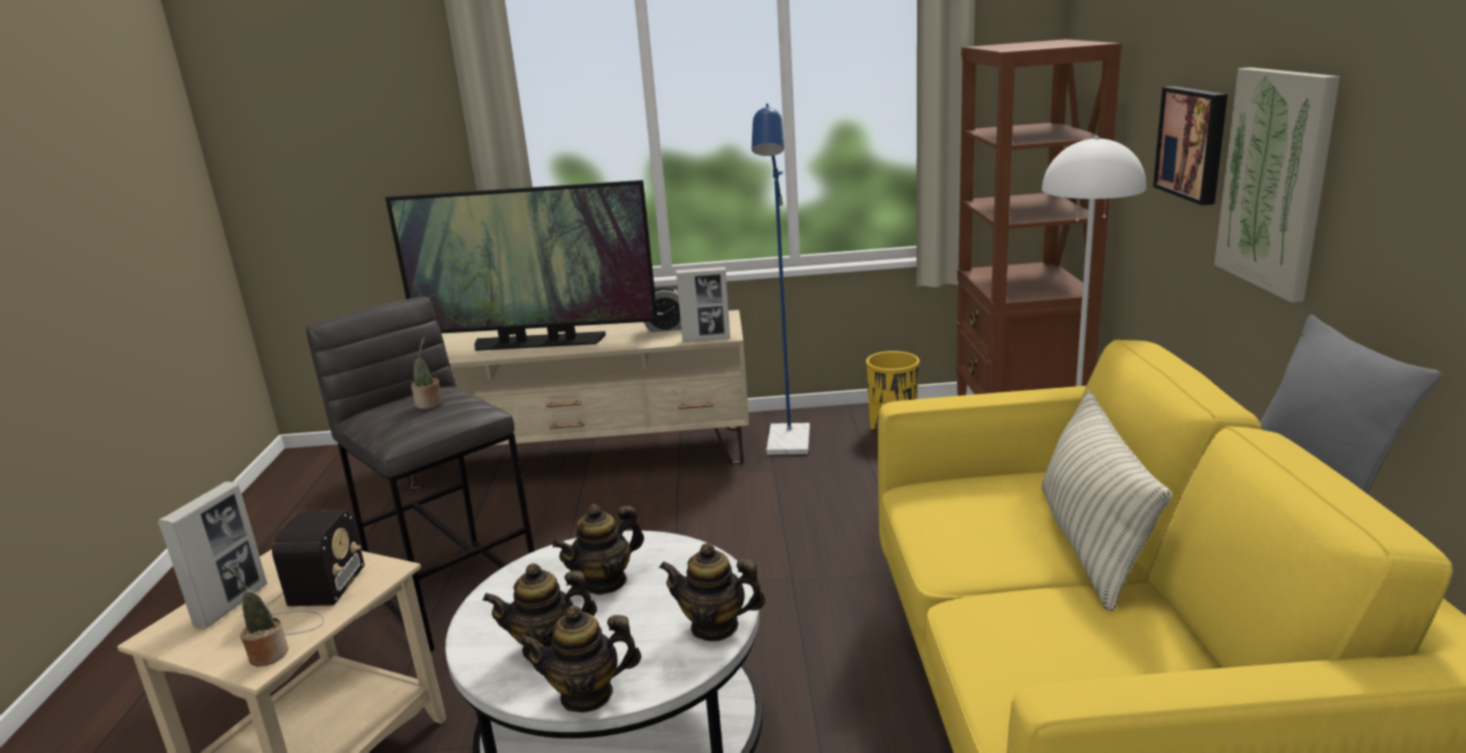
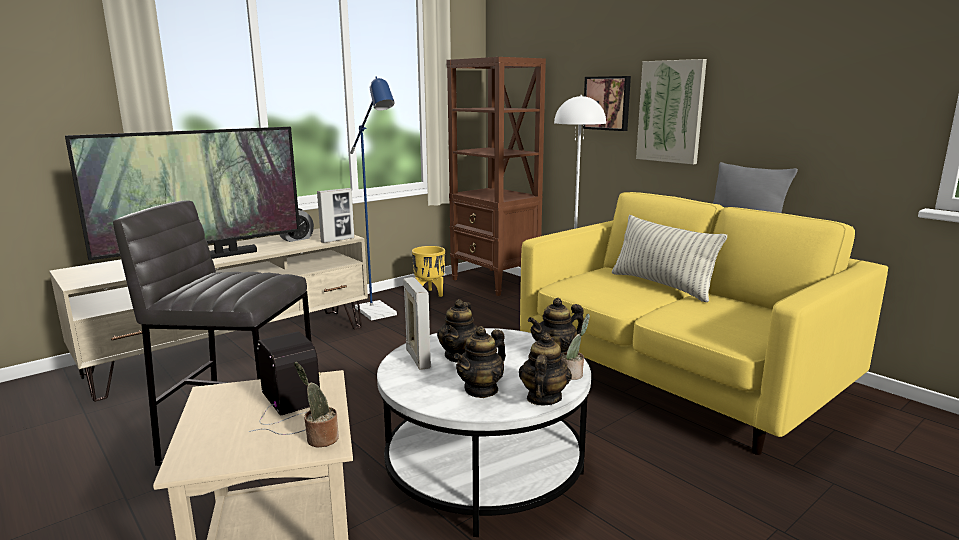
camera: 40 degrees left, 5 degrees down
(232, 604) = (224, 430): picture frame -> picture frame (418, 358)
(430, 404) = (239, 276): potted plant -> potted plant (573, 375)
(587, 695) = (543, 398): teapot -> teapot turned 150 degrees clockwise

